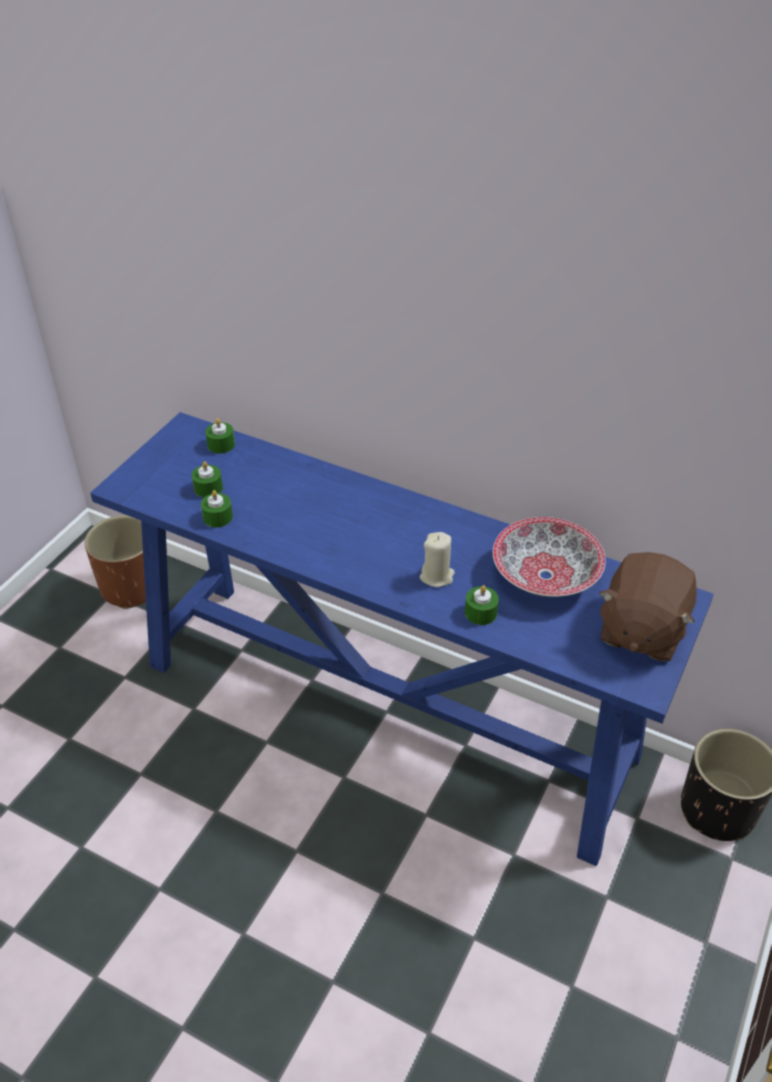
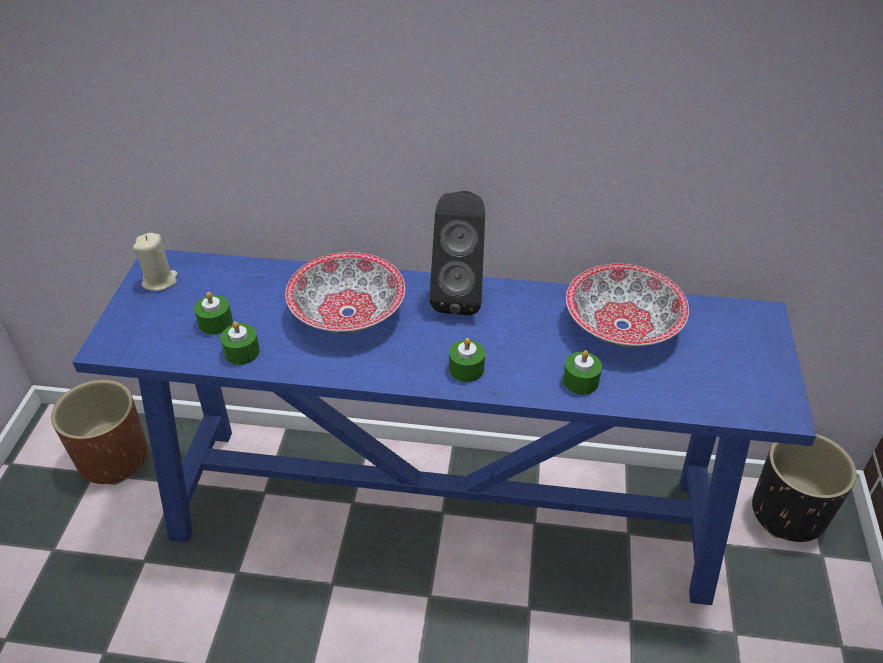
camera: 20 degrees left, 0 degrees up
(221, 444) = (208, 272): green candle -> green candle (466, 368)
(315, 506) = (346, 313): none -> bowl
(416, 514) = (459, 295): none -> black speaker
(437, 576) = (515, 355): beige candle -> beige candle (160, 281)
(640, 630) = (742, 355): brown plush toy -> none

